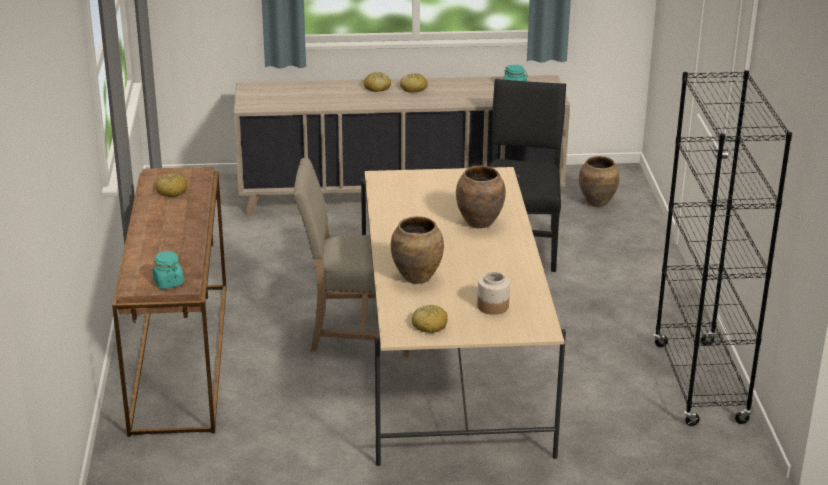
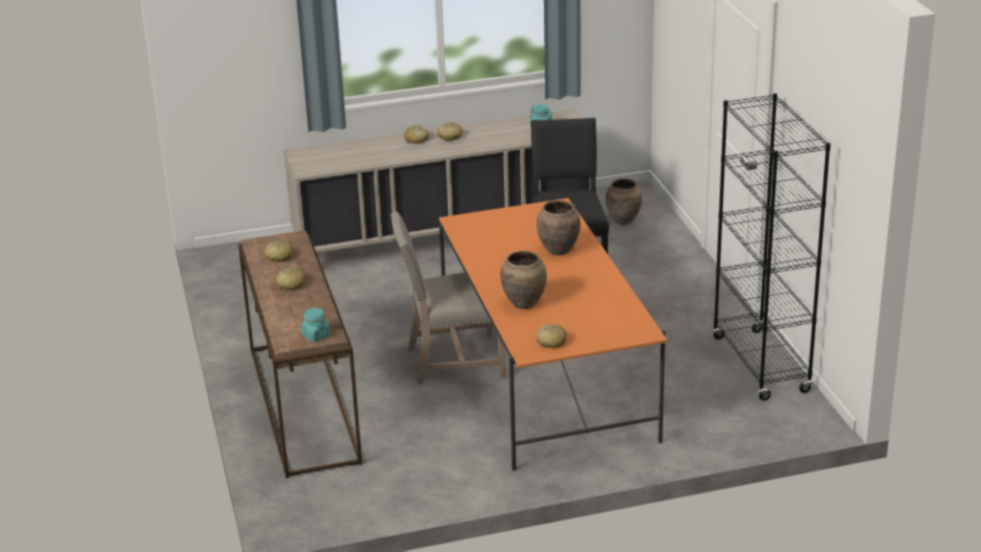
camera: 10 degrees left, 0 degrees up
(170, 223) = (291, 284): none -> bread
(451, 368) = (547, 381): beige dining table -> orange dining table
(493, 306) = (598, 319): jar -> none

